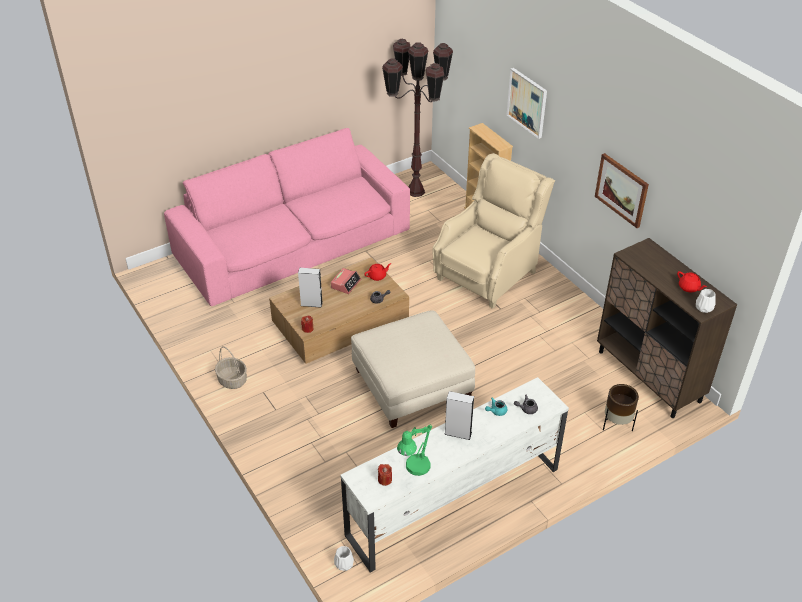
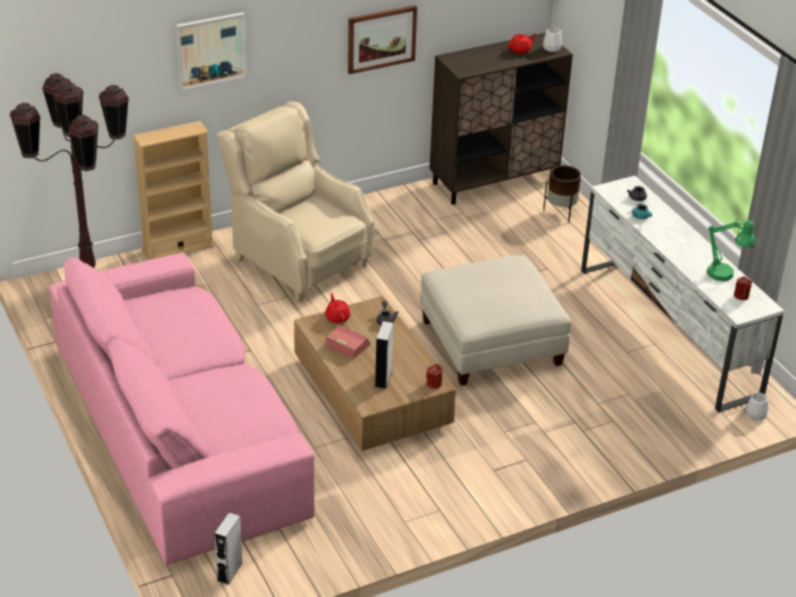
camera: 85 degrees left, 5 degrees down
(232, 380) = (468, 499): basket -> none
(458, 433) = (673, 244): grey speaker -> grey speaker (229, 571)

